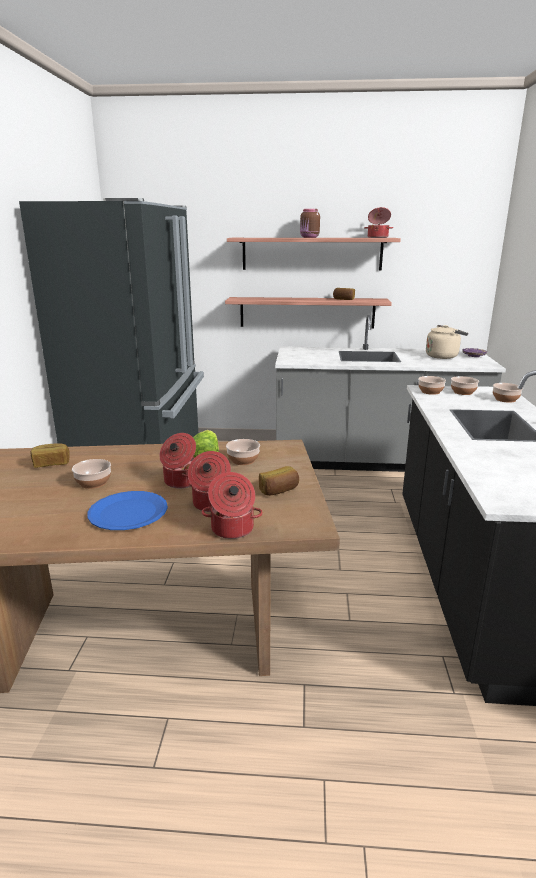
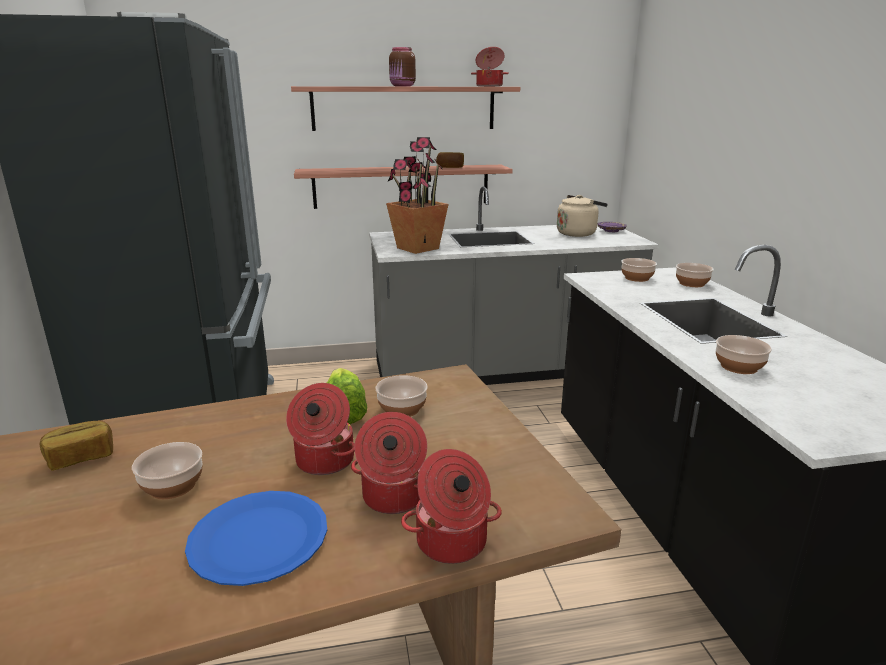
camera: 15 degrees left, 0 degrees up
(279, 490) = (483, 455): bread -> none
(307, 359) = (417, 248): none -> potted plant
(430, 392) = (599, 280): bowl -> bowl (739, 367)

